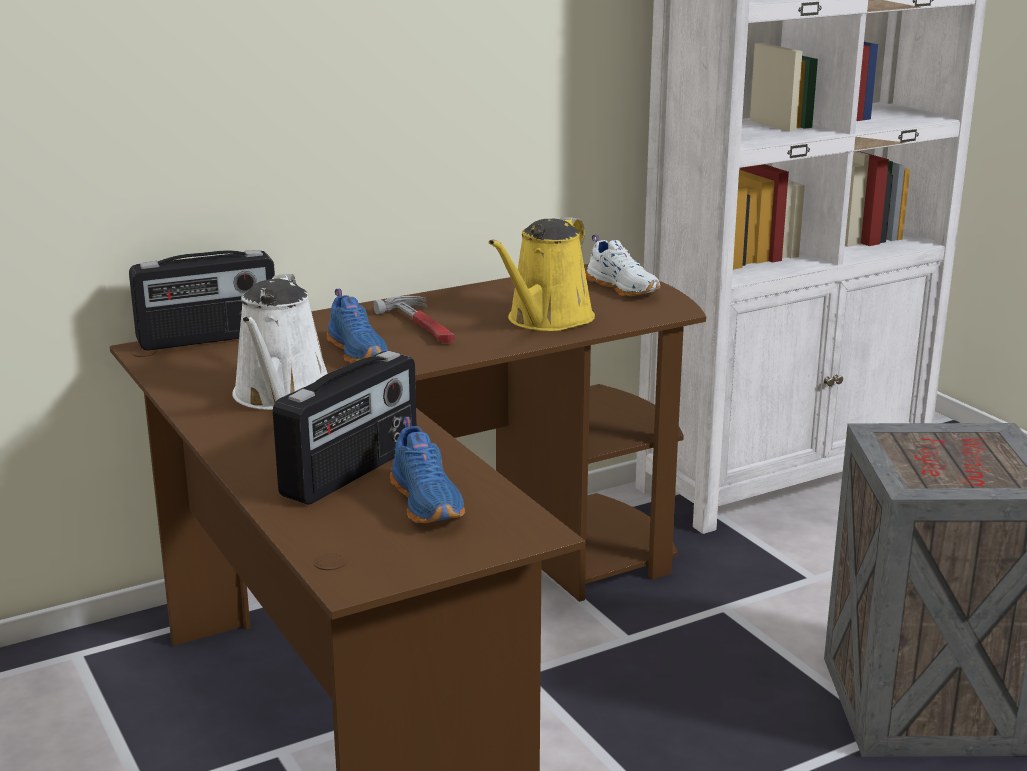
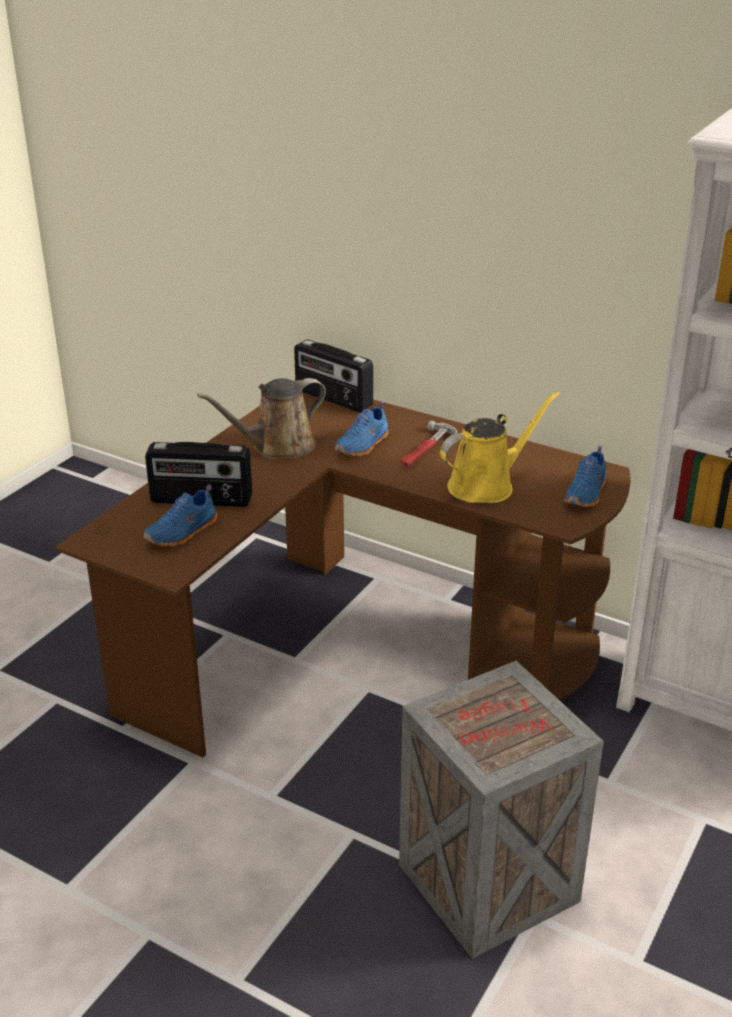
camera: 60 degrees right, 10 degrees up
(281, 395) = (278, 447): white watering can -> brown watering can
(546, 320) = (486, 485): yellow watering can -> yellow watering can turned 150 degrees clockwise
(624, 288) = (586, 494): white shoe -> blue shoe

